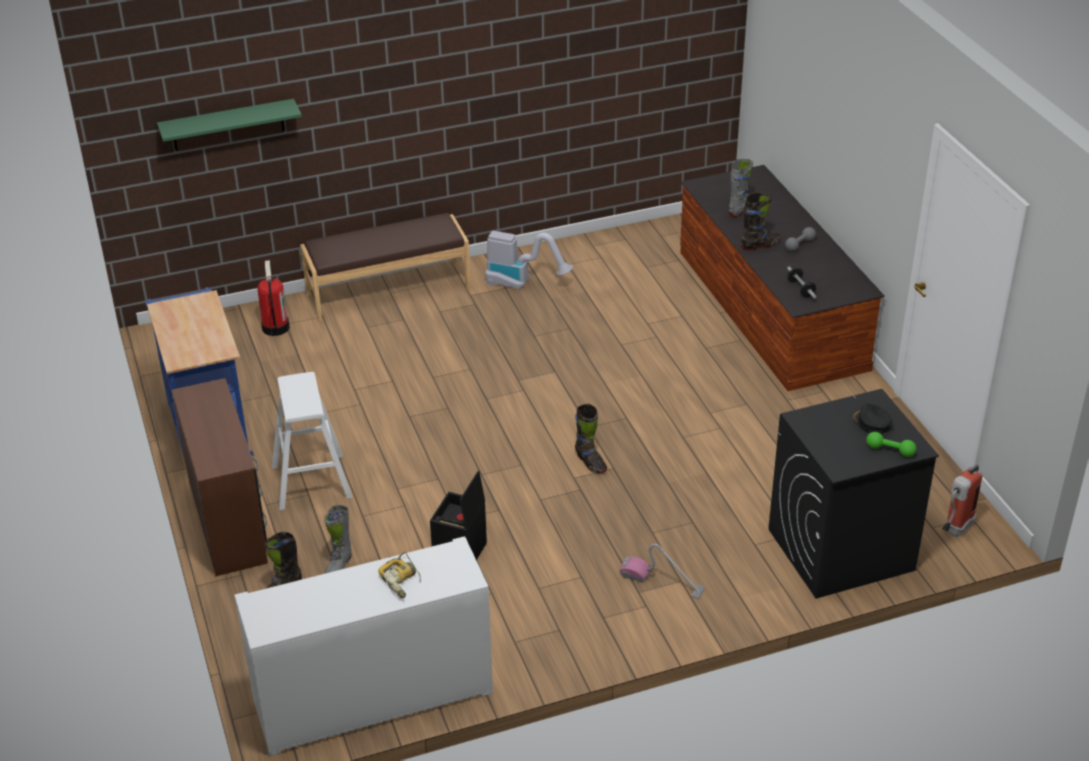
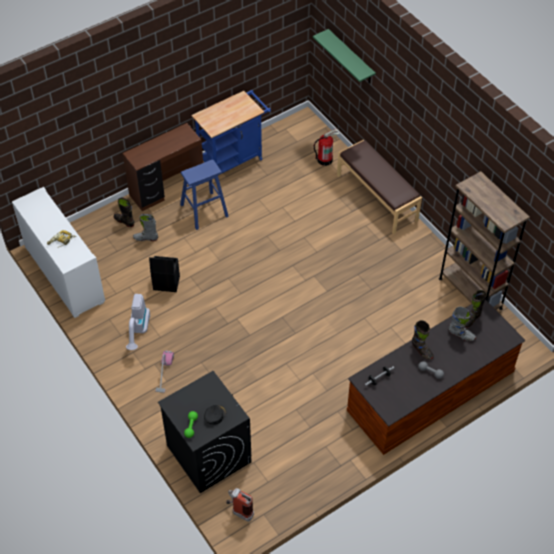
camera: 75 degrees right, 15 degrees up
(311, 481) = (204, 210): white stool -> blue stool
(522, 283) = (408, 257): vacuum cleaner -> vacuum cleaner (138, 331)
(590, 462) = (251, 323): black boot -> black boot (471, 319)
(612, 244) = (470, 293): none -> brown bookcase

